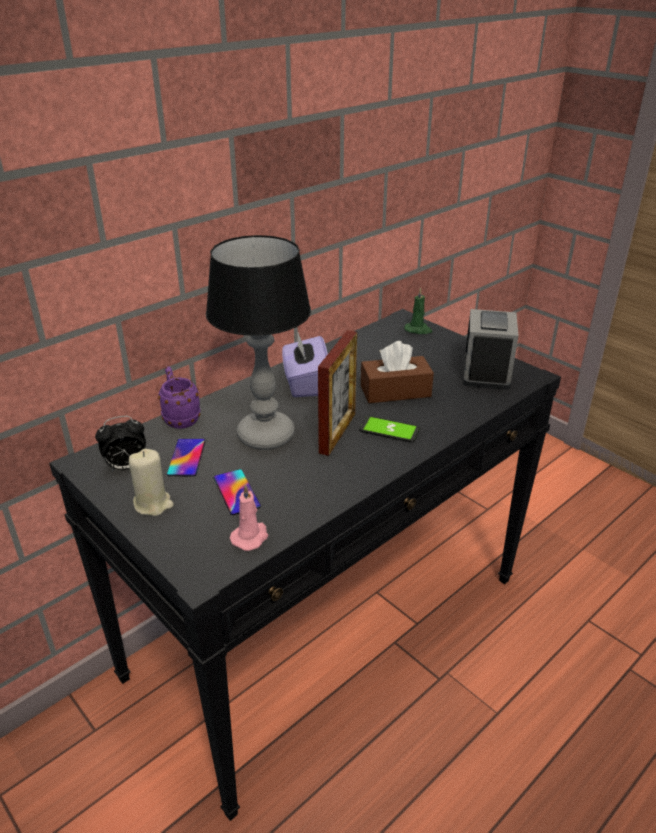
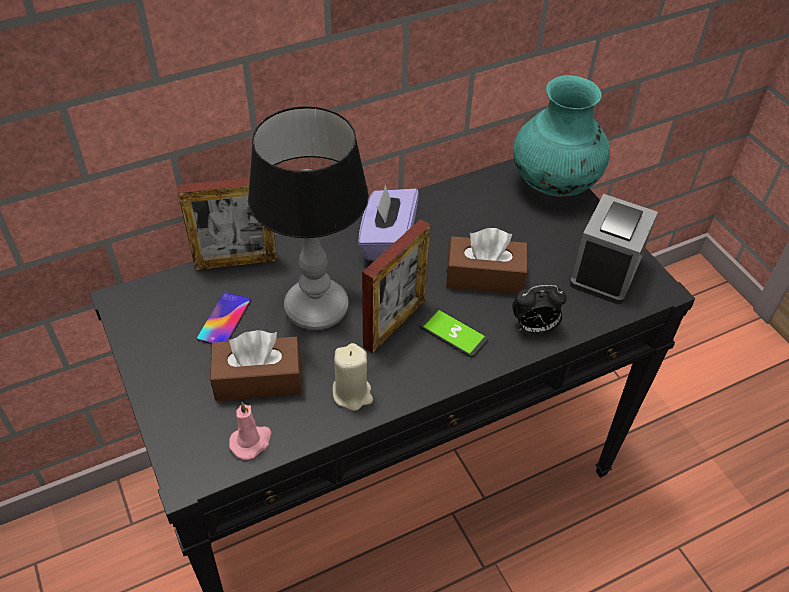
camera: 15 degrees right, 15 degrees up
(127, 467) = (161, 318): alarm clock -> alarm clock (534, 328)
(153, 504) = (171, 373): beige candle -> beige candle (352, 393)
(180, 418) = (236, 261): purple mug -> picture frame
(236, 492) = (258, 379): phone -> brown tissue box
(418, 330) = (554, 185): green candle -> turquoise vase

